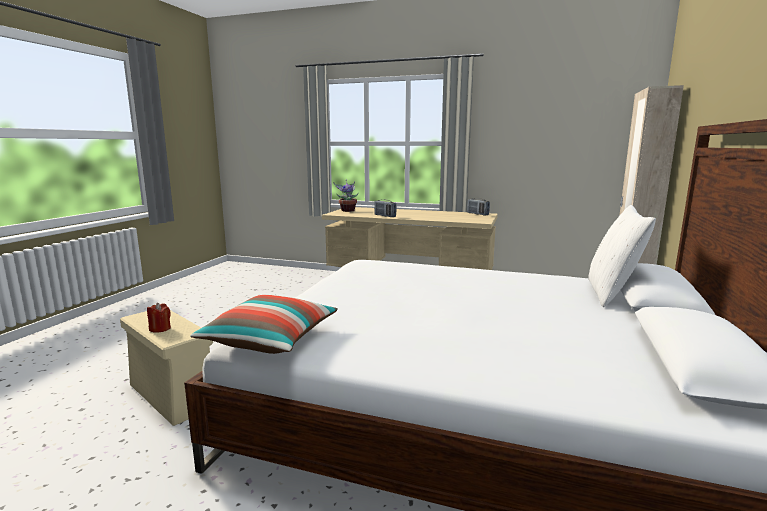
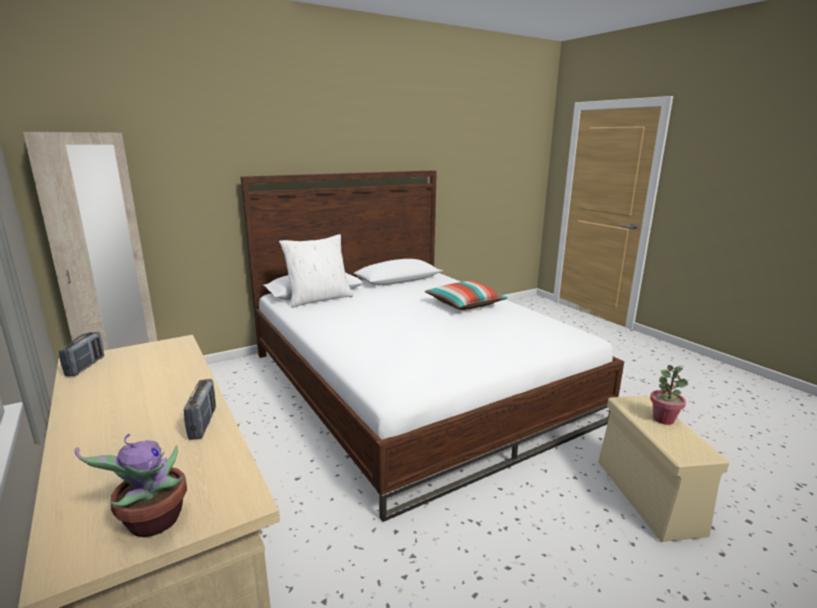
camera: 140 degrees left, 5 degrees up
(160, 329) = (663, 419): red candle -> potted plant
(270, 340) = (568, 334): pillow -> pillow (465, 305)

